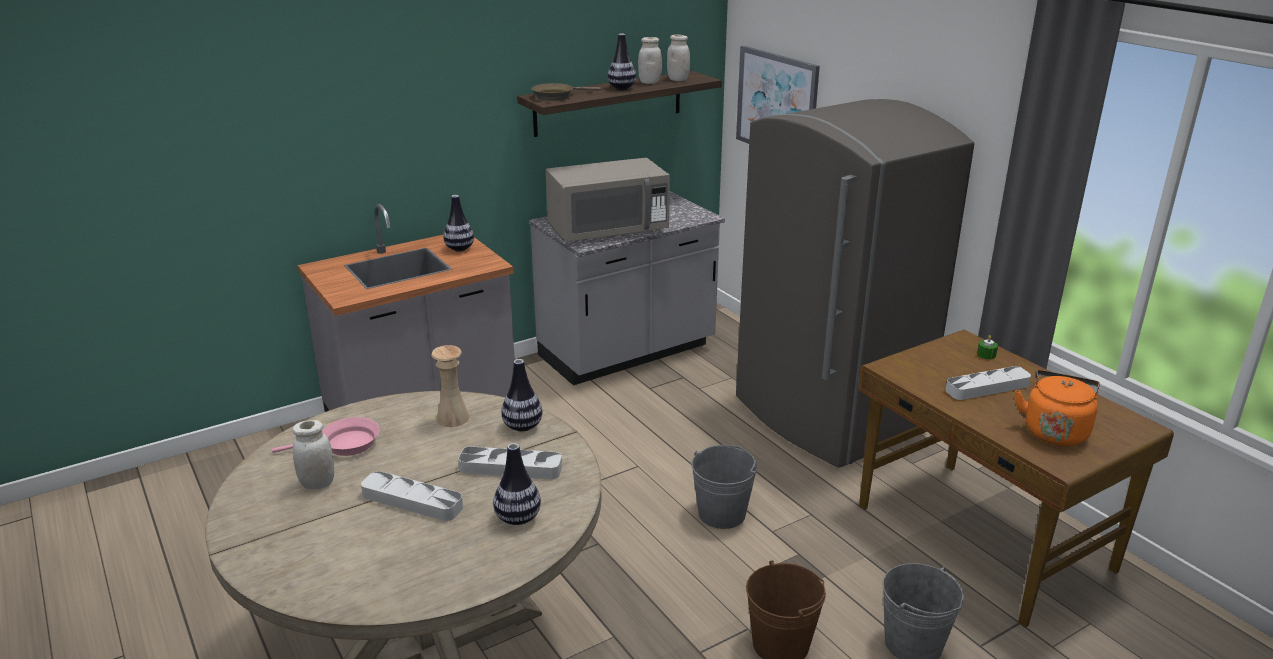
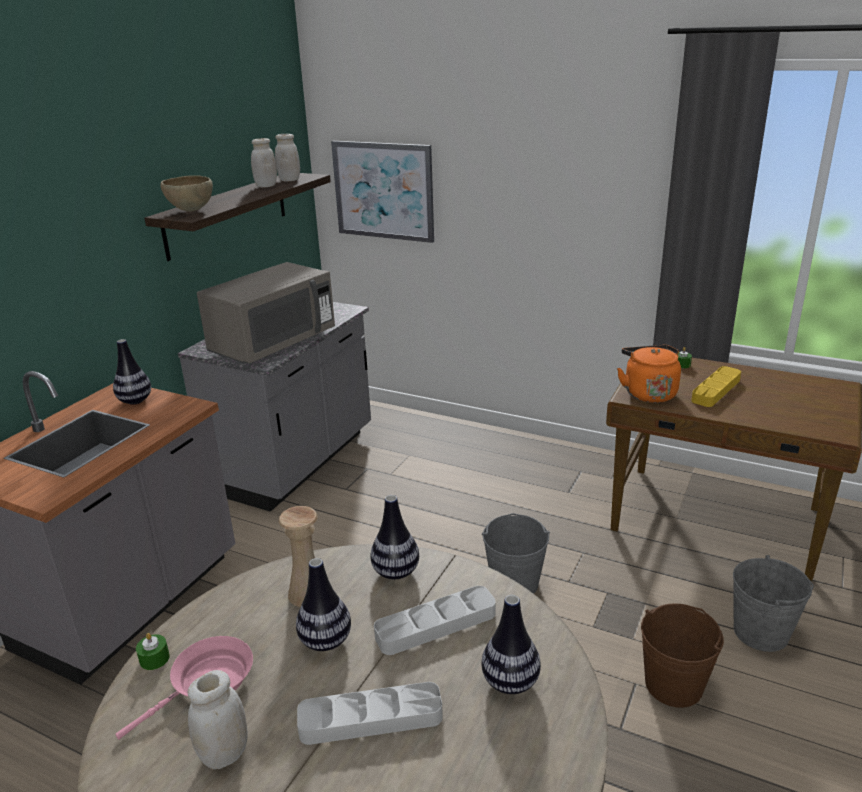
camera: 30 degrees left, 0 degrees up
(329, 420) = (154, 659): none -> green candle
(556, 96) = (191, 211): brown frying pan -> brown bowl
(622, 88) = (248, 194): vase -> vase (325, 641)
(827, 417) = (516, 462): grey fridge -> none
(987, 387) = (716, 390): grey tray -> yellow tray
(1055, 431) = (799, 408): orange kettle -> orange kettle (648, 393)

